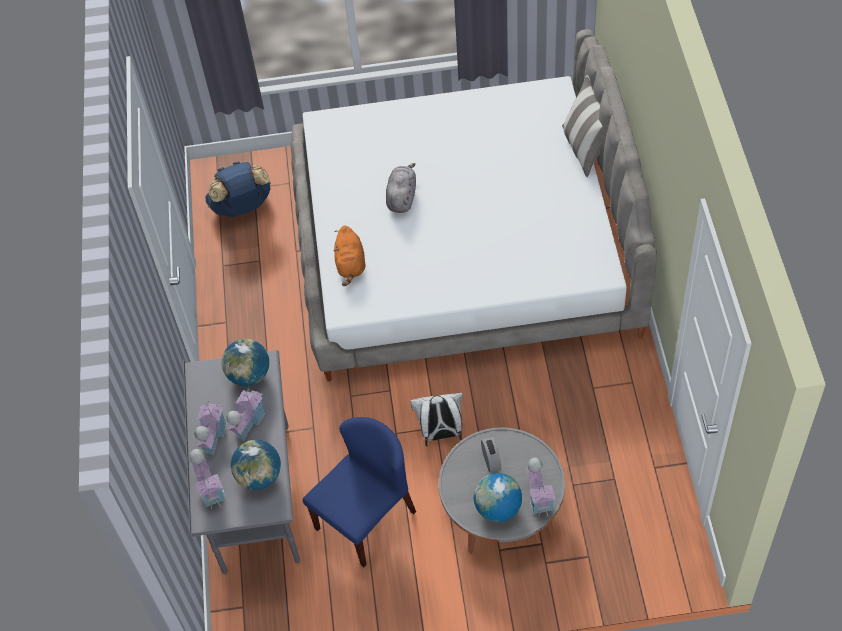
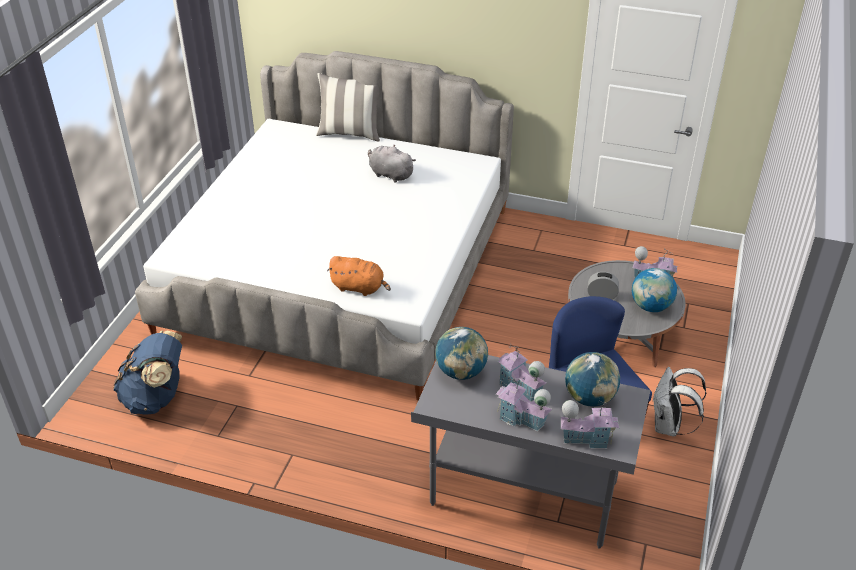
camera: 70 degrees left, 15 degrees down
(402, 197) = (309, 236): grey plush toy -> grey plush toy (389, 174)
(441, 434) = (525, 346): white backpack -> white backpack (669, 426)

